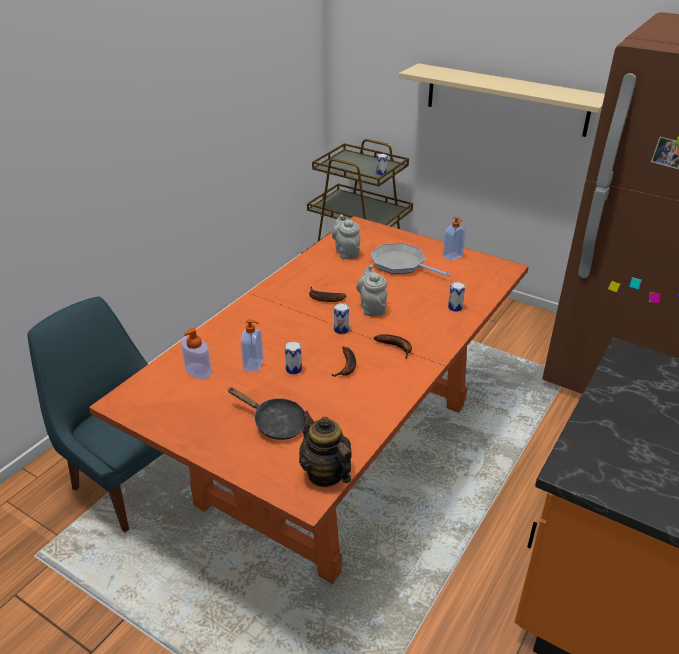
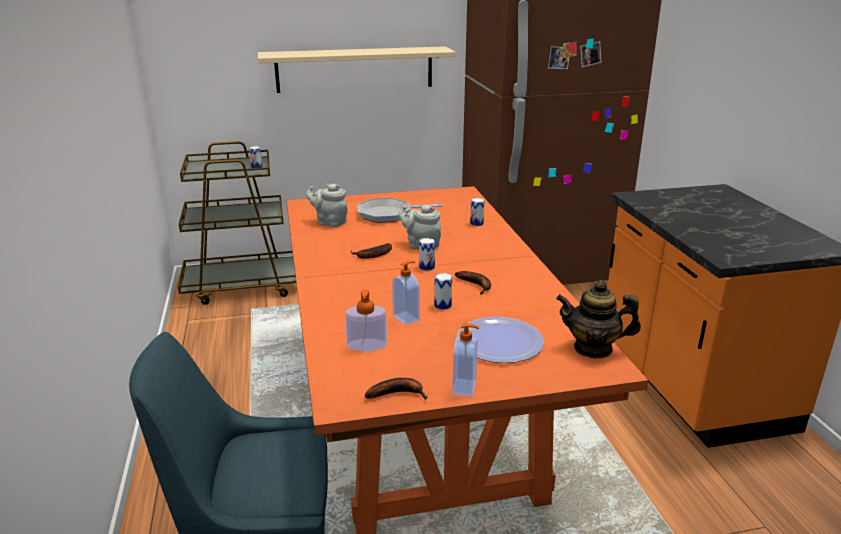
camera: 45 degrees left, 10 degrees down
(275, 423) = (499, 342): black frying pan -> plate
(397, 347) = (486, 259): banana -> banana (398, 393)
(452, 257) = (416, 198): soap dispenser -> soap dispenser (465, 388)

